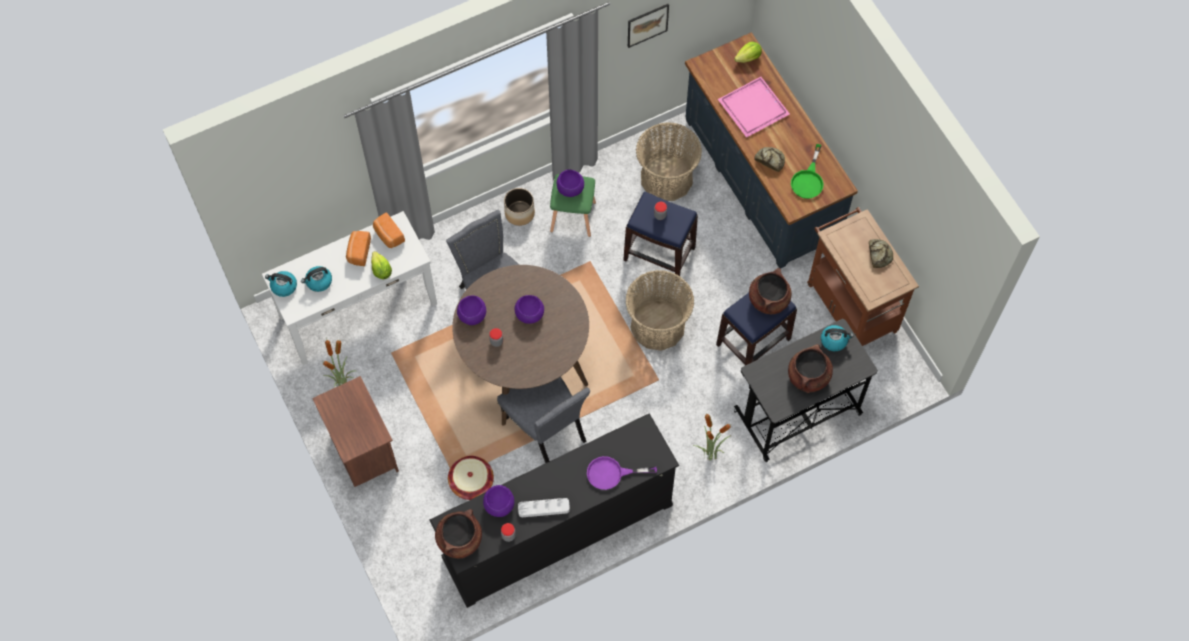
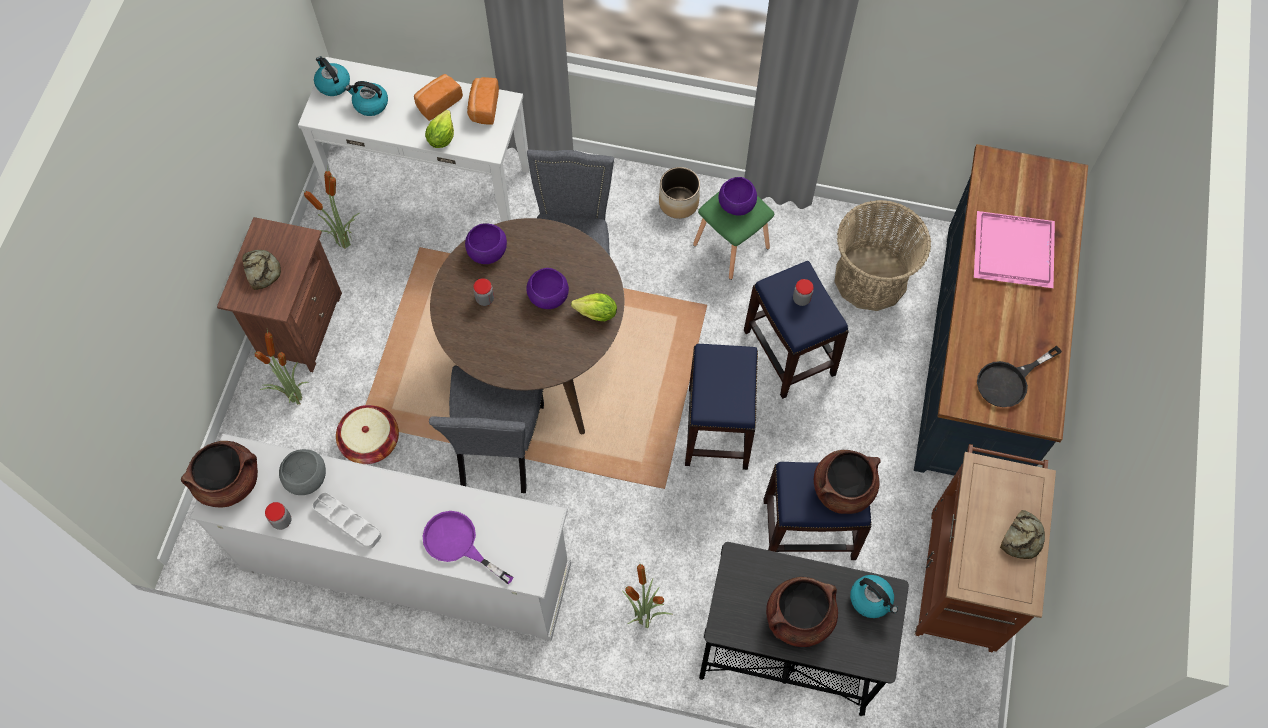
camera: 40 degrees right, 0 degrees up
(402, 493) = (294, 398): none -> potted plant
(498, 504) = (306, 477): purple bowl -> grey bowl
(557, 531) = (405, 566): black cabinet -> white cabinet
(647, 25) = (942, 49): picture -> none
(658, 325) = (718, 428): basket -> stool
(748, 58) = (1058, 191): lettuce -> lettuce (597, 314)
(770, 160) = (980, 324): bread -> bread (261, 270)
(808, 180) = (1009, 381): green frying pan -> black frying pan

